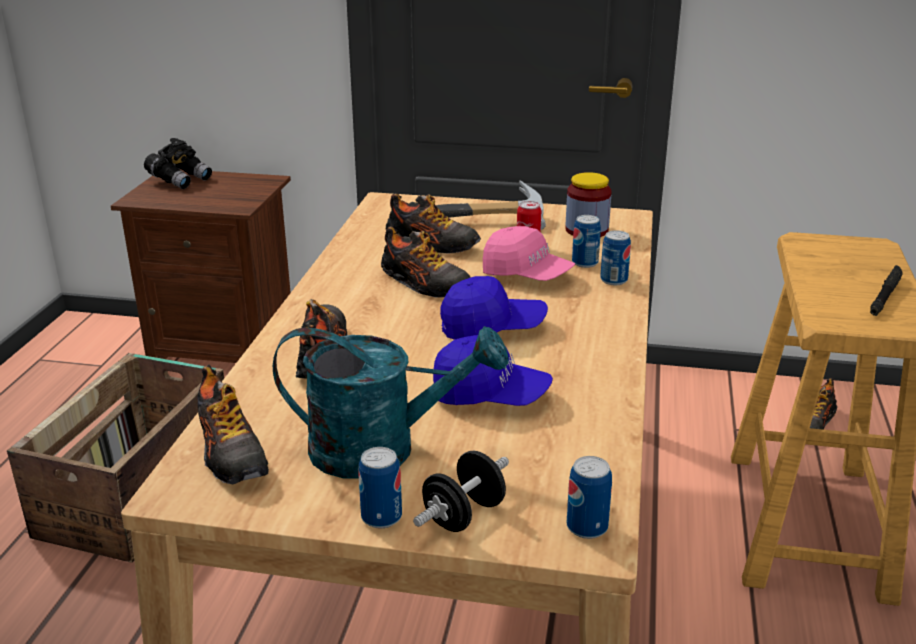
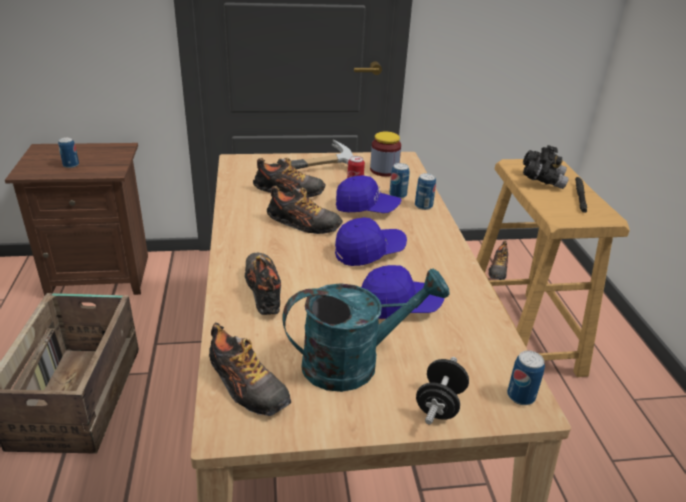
camera: 20 degrees left, 5 degrees up
(180, 180) = (52, 153): black binoculars -> black binoculars (542, 180)
(381, 517) = (387, 418): can -> can (71, 165)
(526, 275) = (366, 208): pink cap -> blue cap

